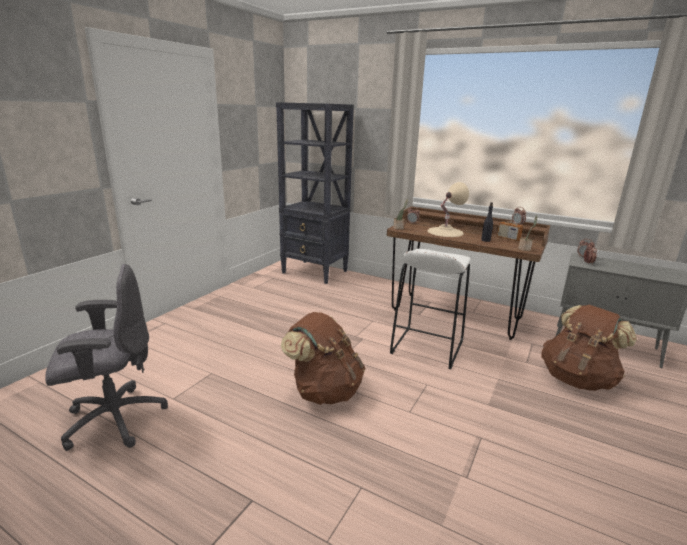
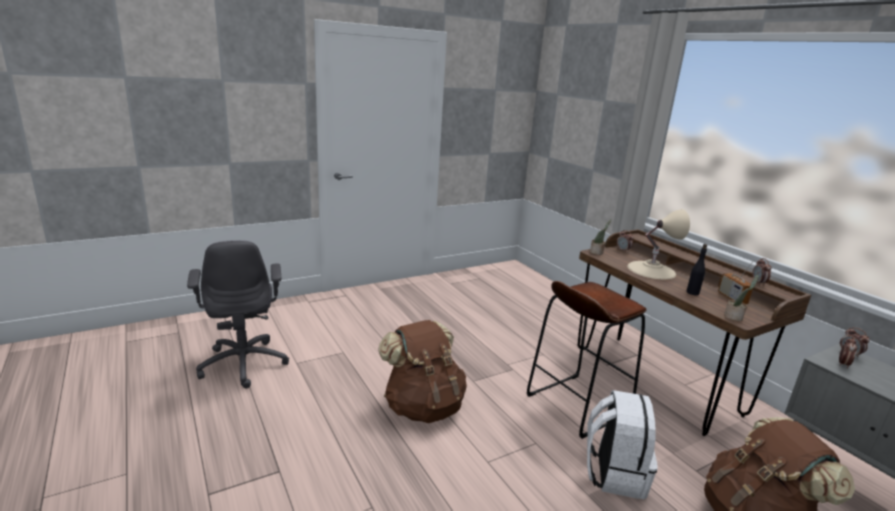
camera: 30 degrees right, 0 degrees up
(114, 419) = (244, 363): grey office chair -> grey office chair turned 60 degrees clockwise
(315, 272) = (529, 283): black bookcase -> none
(427, 347) = (577, 404): white stool -> brown stool
(488, 383) = (614, 473): none -> white backpack

